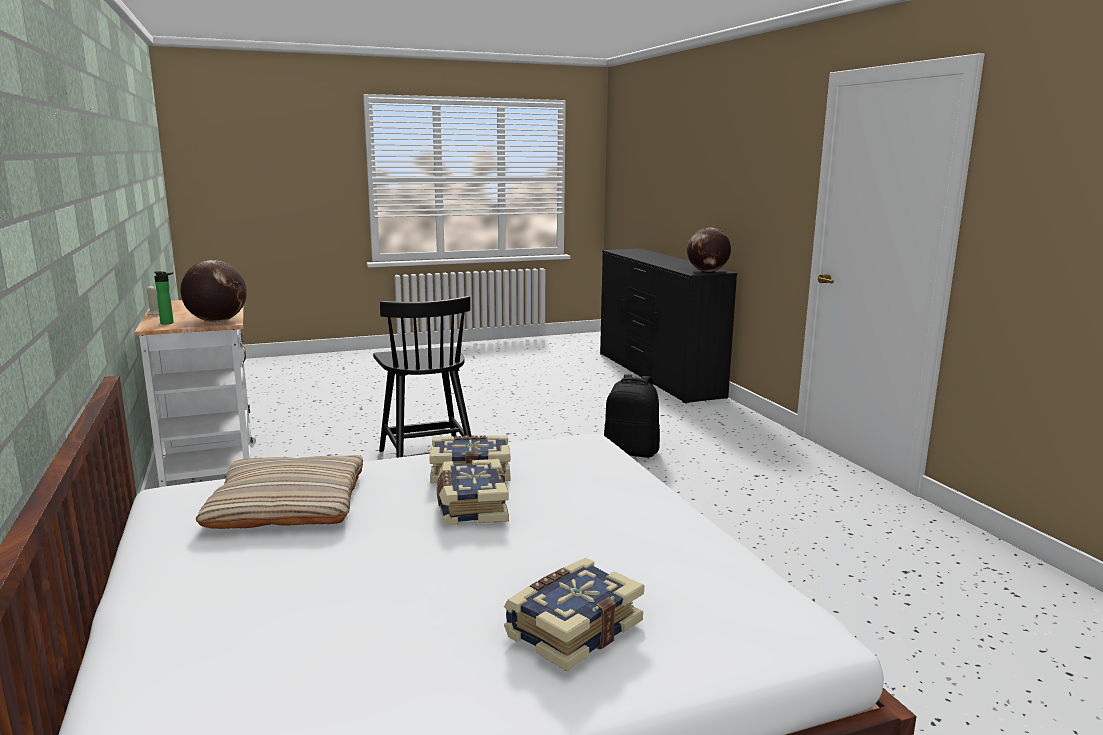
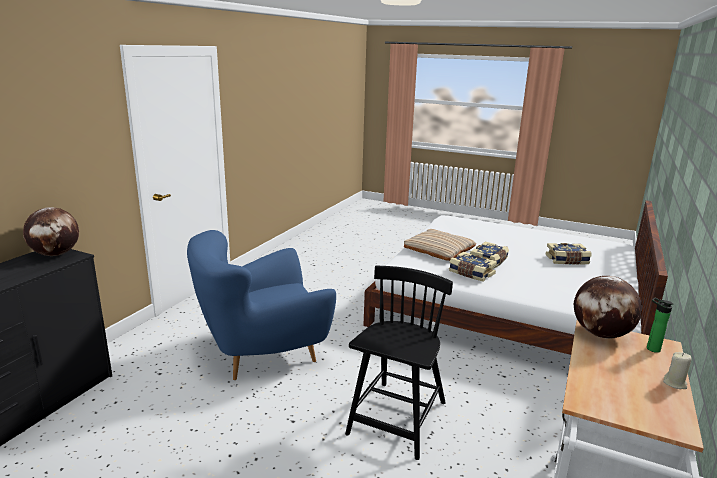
camera: 135 degrees left, 5 degrees up
(287, 503) = (562, 289): beige pillow -> beige pillow (439, 249)
(572, 629) = (500, 232): book -> book (567, 260)
(631, 452) = (263, 353): black backpack -> blue armchair

